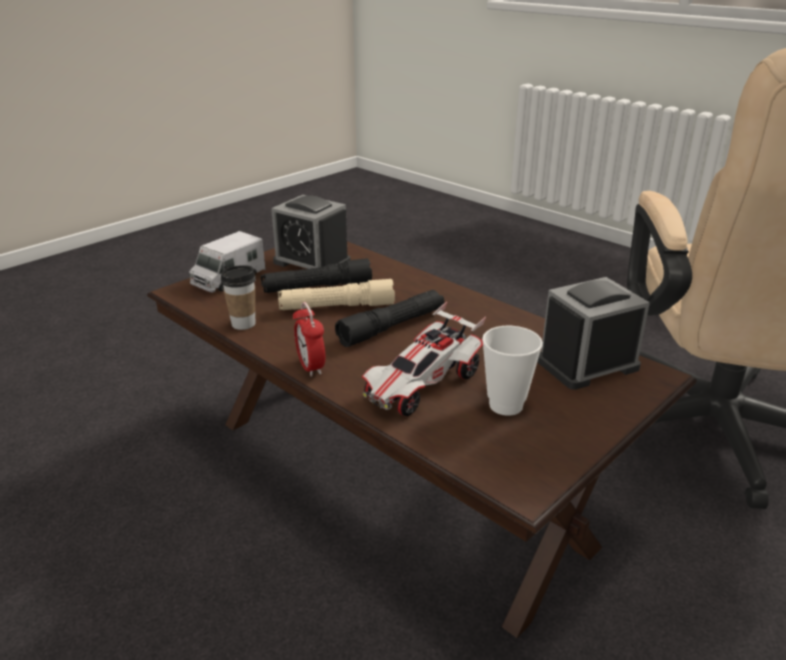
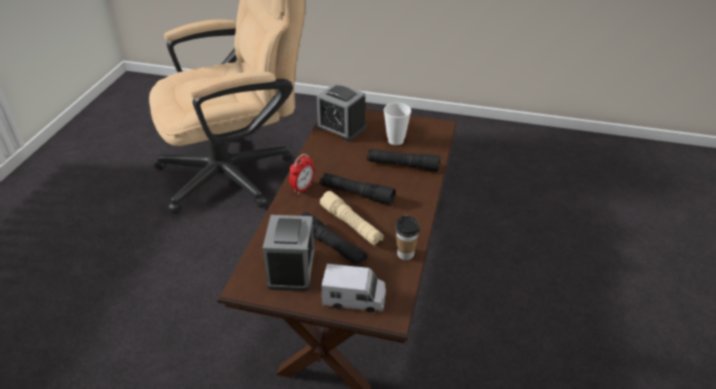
camera: 120 degrees left, 10 degrees up
(310, 367) = (422, 205): alarm clock -> alarm clock (302, 188)
(422, 386) = (403, 165): toy car -> black flashlight

